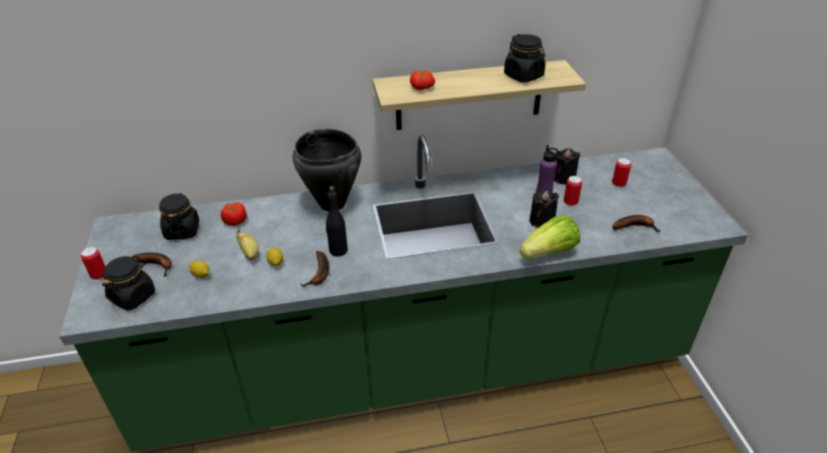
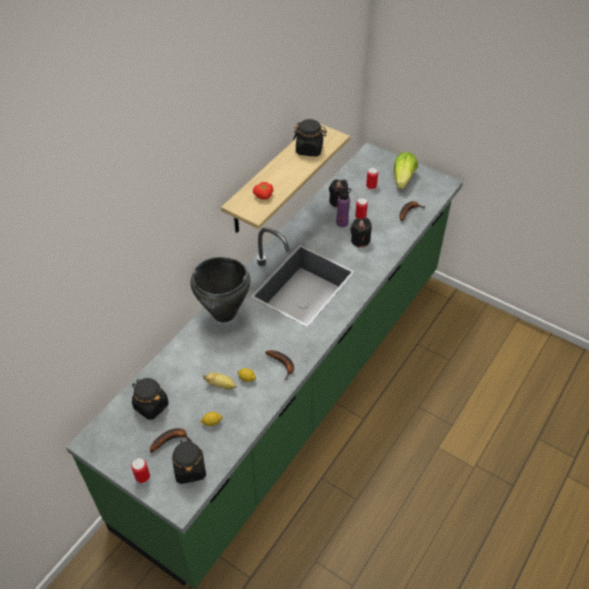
camera: 45 degrees left, 10 degrees up
(235, 221) = (178, 372): tomato -> none
(338, 250) = (273, 342): black bottle -> none
(549, 253) = (387, 259): lettuce -> lettuce (403, 179)

